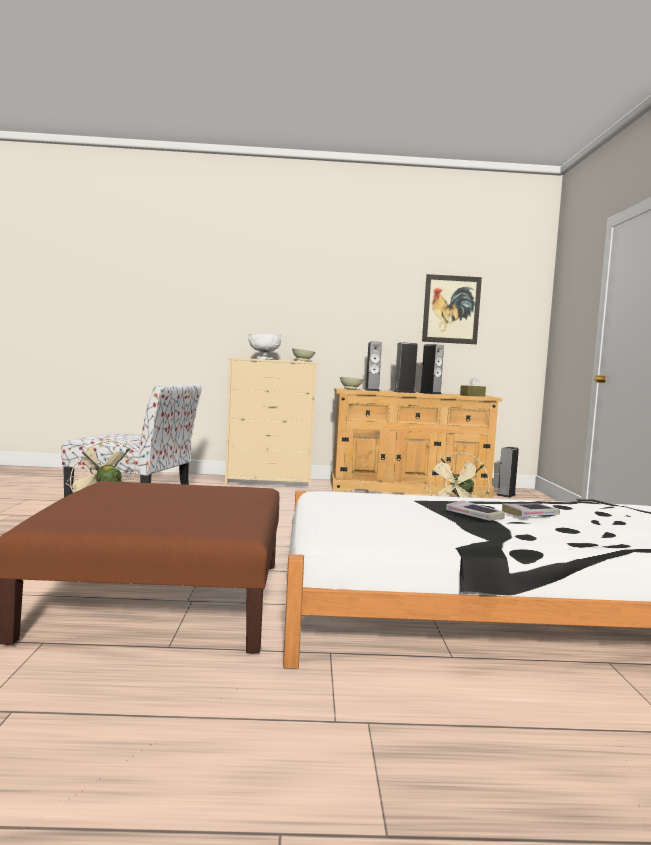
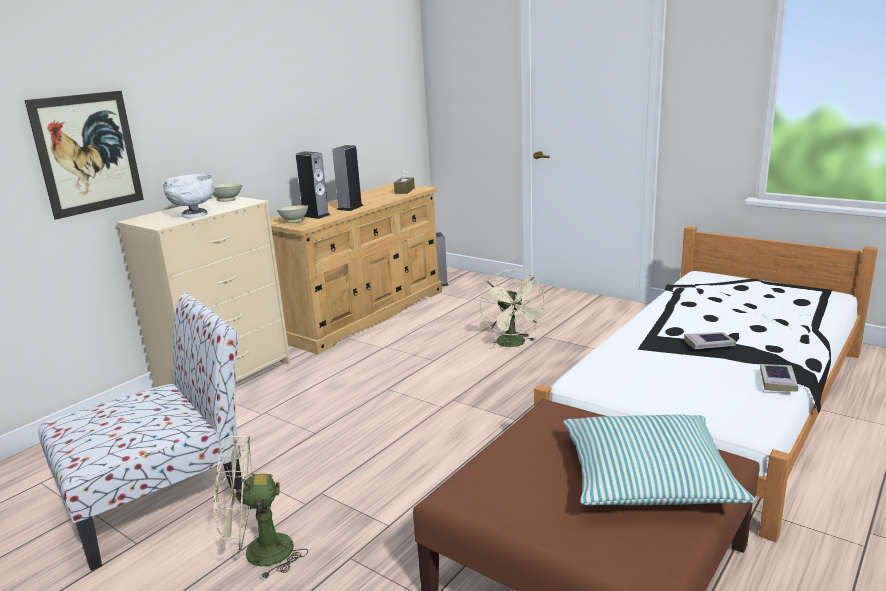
camera: 50 degrees left, 15 degrees up
(179, 512) = (647, 477): none -> pillow
(430, 393) = (370, 200): speaker -> none
(451, 309) = (348, 89): picture -> picture (88, 153)
(530, 514) = (713, 324): book -> book (778, 381)

